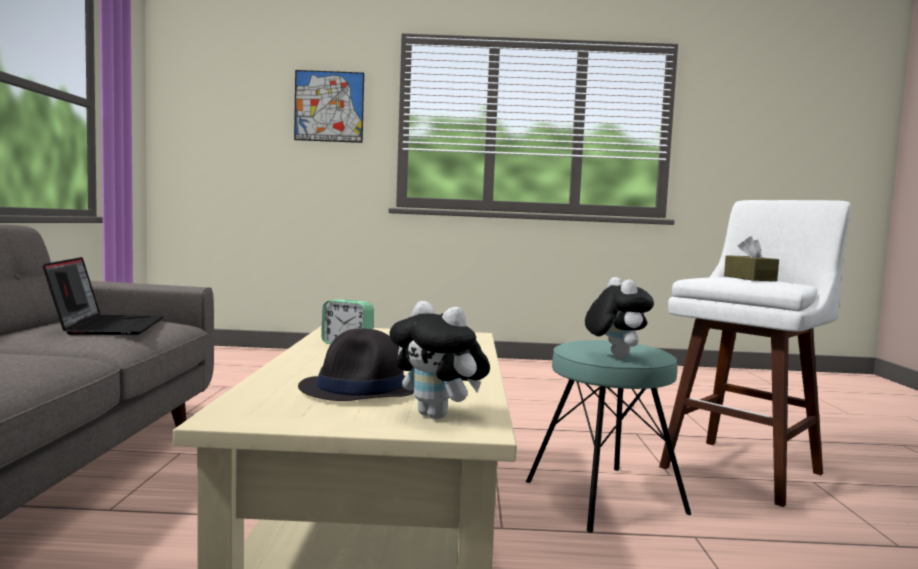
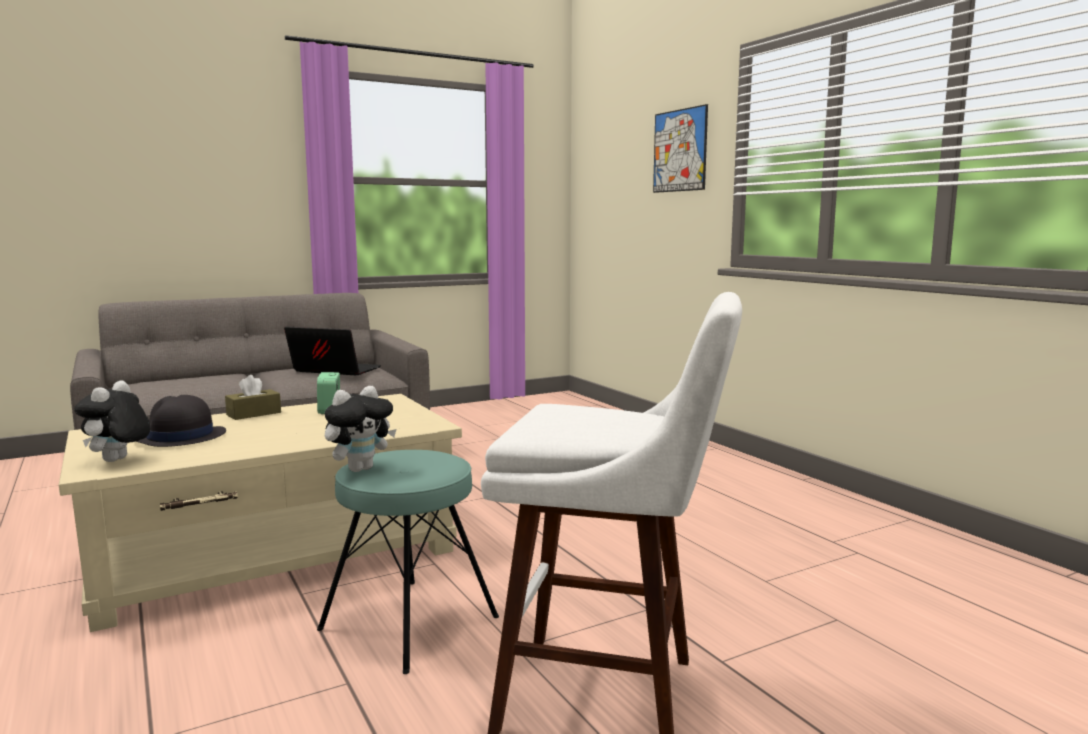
camera: 60 degrees right, 5 degrees up
(108, 326) = (333, 371): laptop -> laptop turned 120 degrees counterclockwise
(749, 278) = (576, 417): brown tissue box -> brown tissue box (254, 414)

